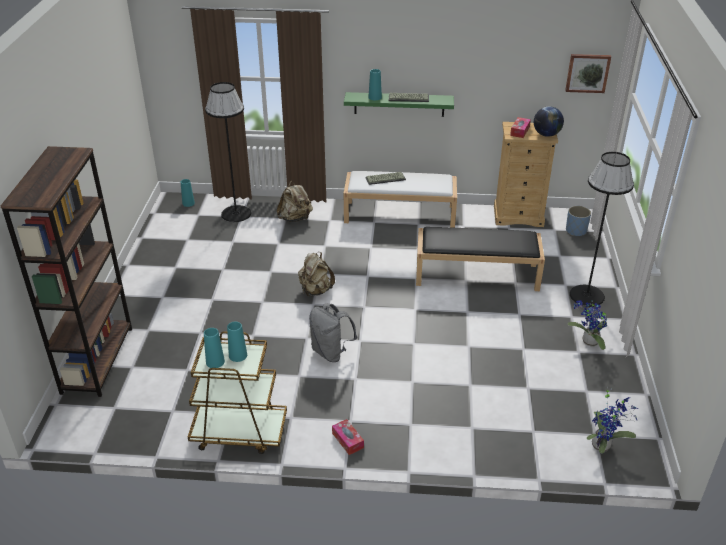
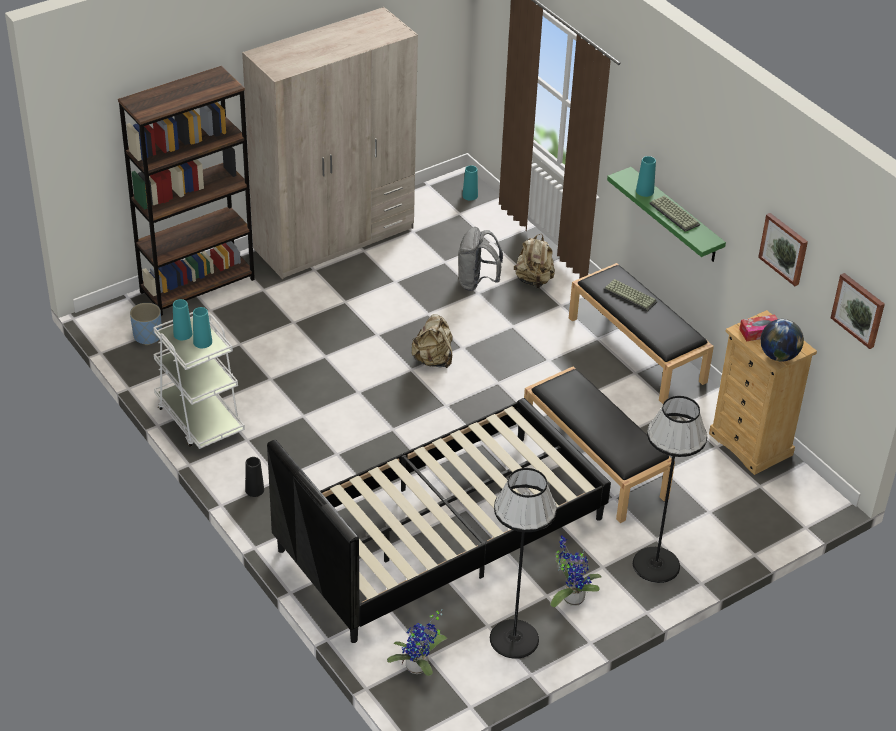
camera: 50 degrees right, 5 degrees up
(145, 273) = (334, 238): none -> beige wardrobe
(236, 213) = (492, 236): black floor lamp -> black floor lamp (514, 638)
(239, 432) = (199, 418): brown cart -> white cart
(331, 352) = (355, 419): grey backpack -> grey backpack (477, 282)
(347, 440) = (254, 490): tissue box -> black vase
(400, 214) = (637, 350): white bench -> black bench
(482, 369) = (441, 534): none -> black bed
(512, 68) = (784, 248): none -> picture
(576, 231) = (779, 505): blue planter -> blue planter (148, 336)

